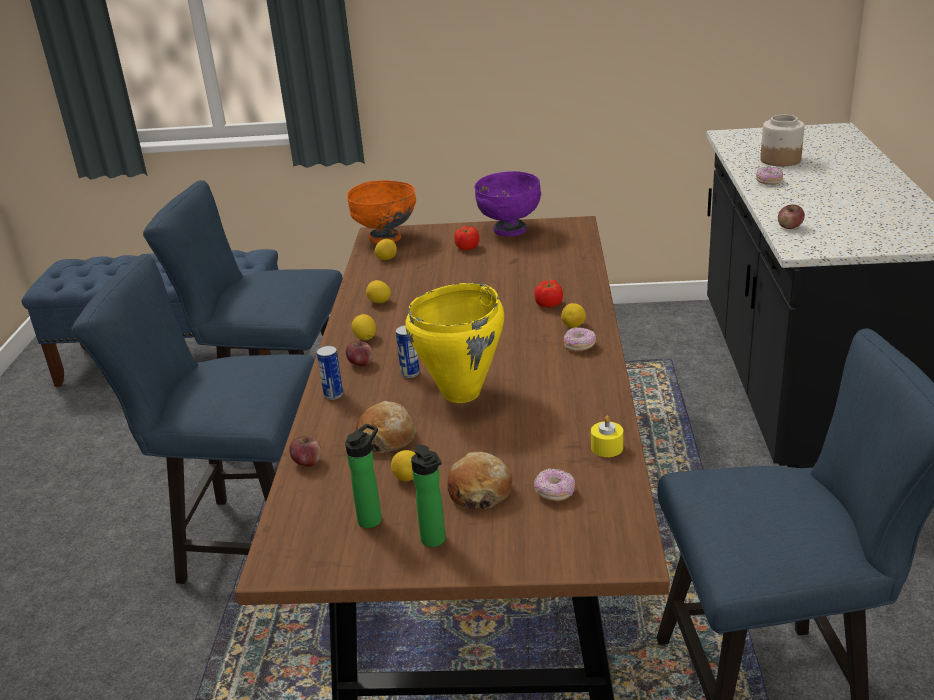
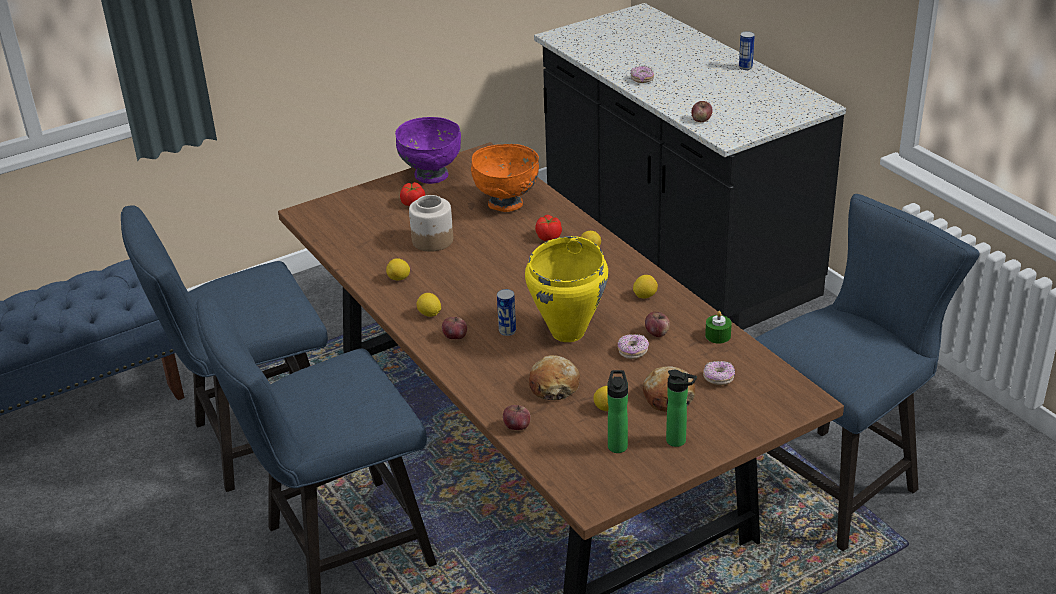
camera: 35 degrees left, 5 degrees up
(333, 395) = (466, 369): can -> can (745, 67)
(385, 238) = (321, 215): orange bowl -> orange bowl (506, 204)
(386, 259) = (350, 236): lemon -> lemon (645, 296)
(546, 423) = (657, 333): none -> apple
(579, 346) = (613, 265): donut -> donut (632, 352)
(607, 447) = (718, 336): yellow candle -> green candle
(780, 160) = (628, 55): jar -> jar (432, 240)

